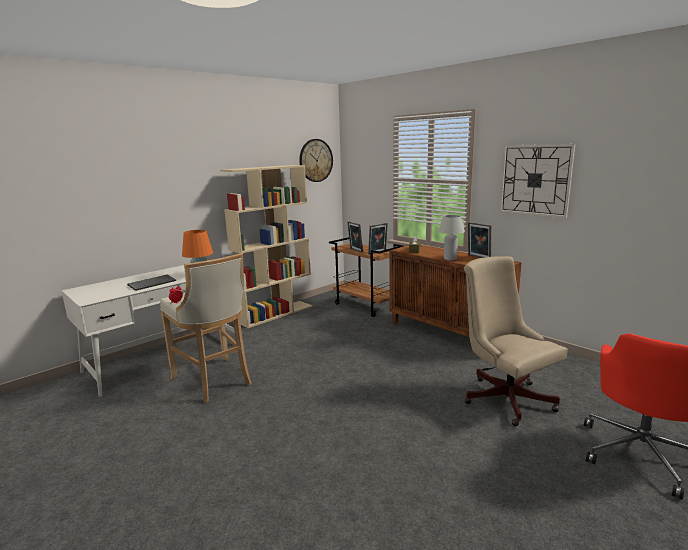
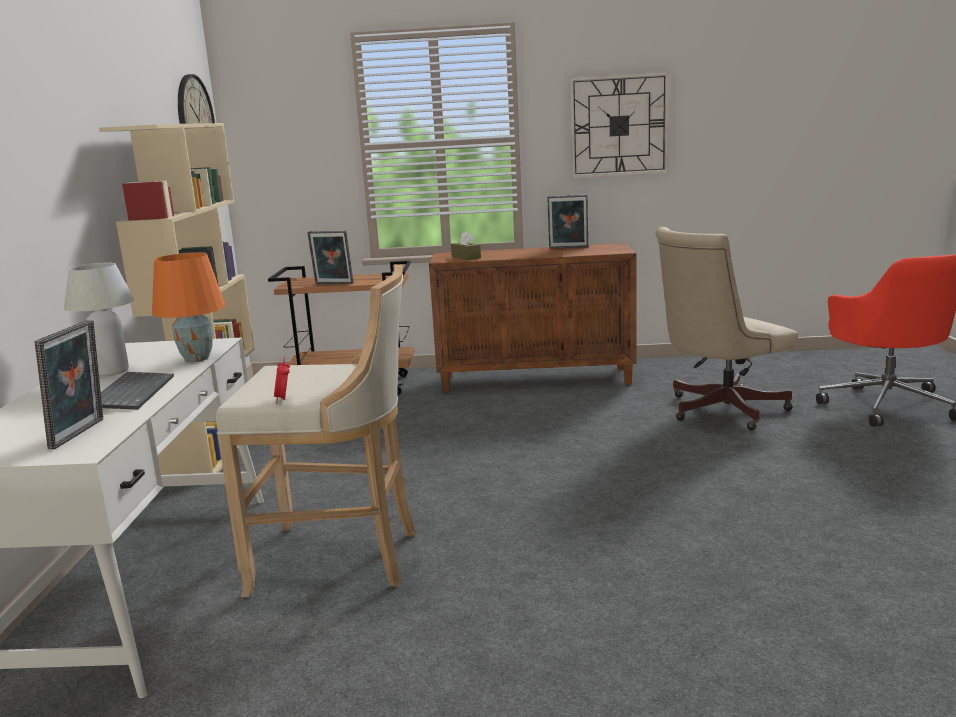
camera: 45 degrees left, 0 degrees up
(378, 252) = (380, 279): picture frame -> picture frame (81, 433)
(450, 259) = (543, 255): white table lamp -> white table lamp (112, 371)
(504, 396) = (718, 410): beige office chair -> beige office chair turned 45 degrees counterclockwise

